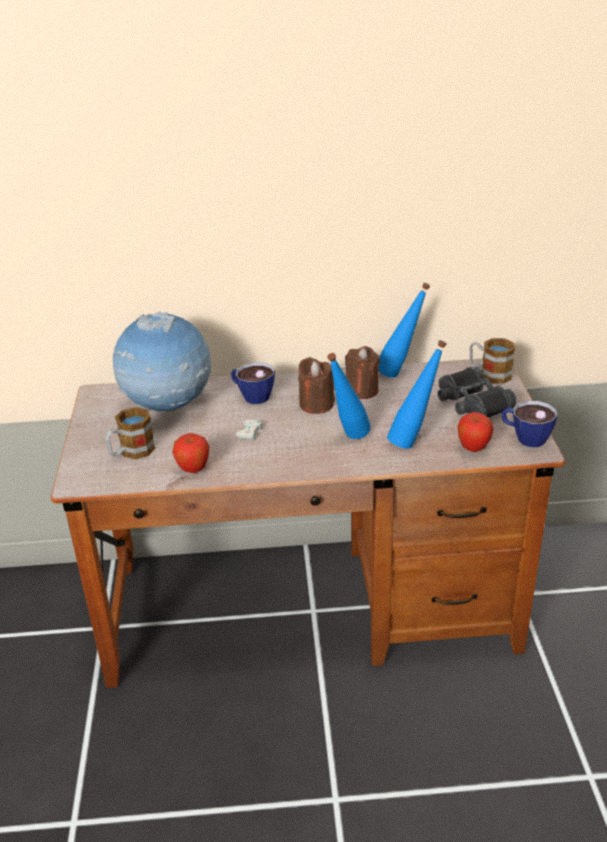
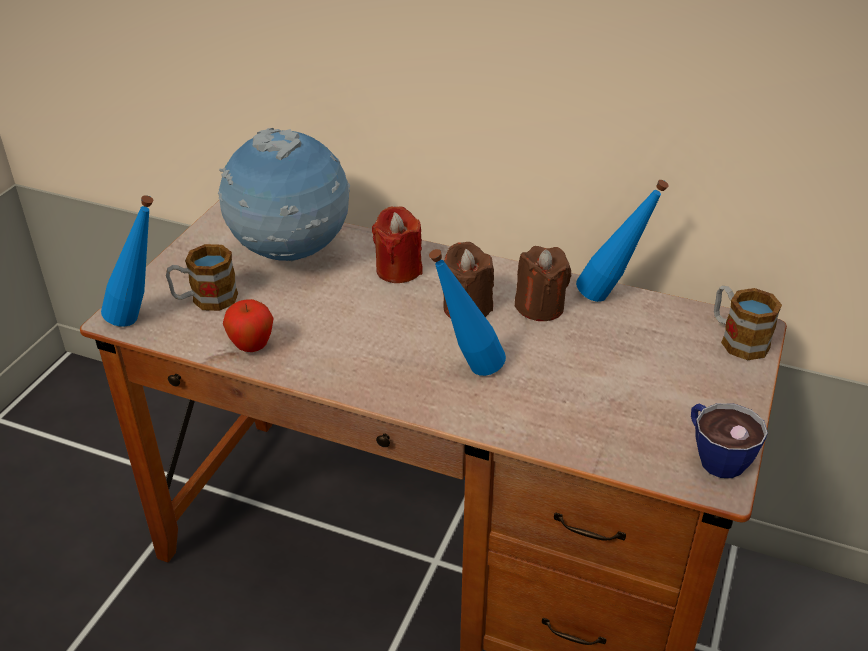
camera: 25 degrees right, 5 degrees up
(252, 396) = (398, 270): cup -> red candle
(269, 438) = (371, 336): white game controller -> none
(414, 441) = (551, 406): blue bottle -> blue bottle (141, 320)
(471, 403) = (676, 375): black binoculars -> none
(473, 448) = (625, 446): apple -> none

